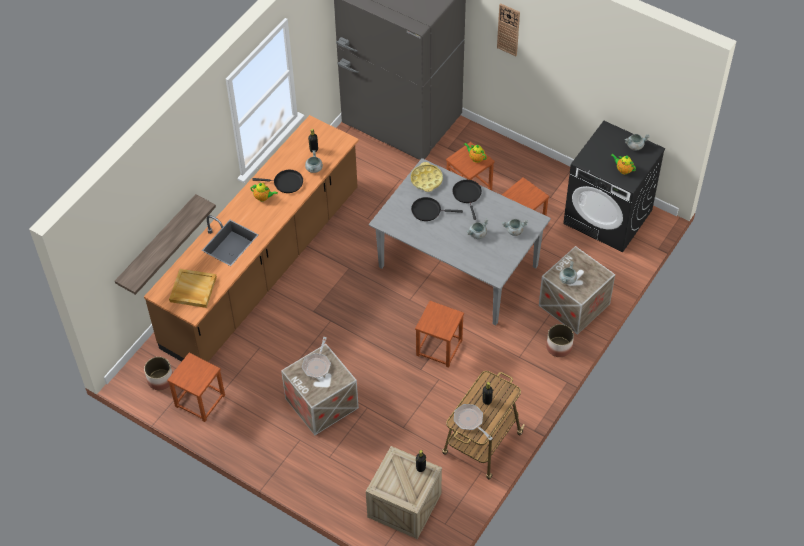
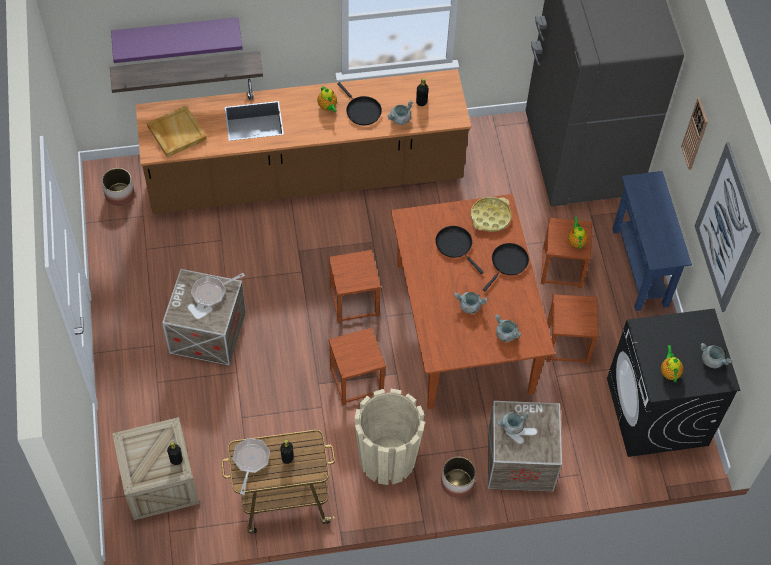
camera: 45 degrees right, 5 degrees up
(148, 218) = (176, 33): none -> purple shelf
(199, 401) = (125, 239): brown stool -> brown stool (353, 302)
(457, 266) = (463, 326): grey dining table -> brown dining table
(507, 152) = (640, 267): none -> blue console table
(508, 371) = (387, 459): none -> beige planter
(584, 63) = (726, 228): none -> picture

